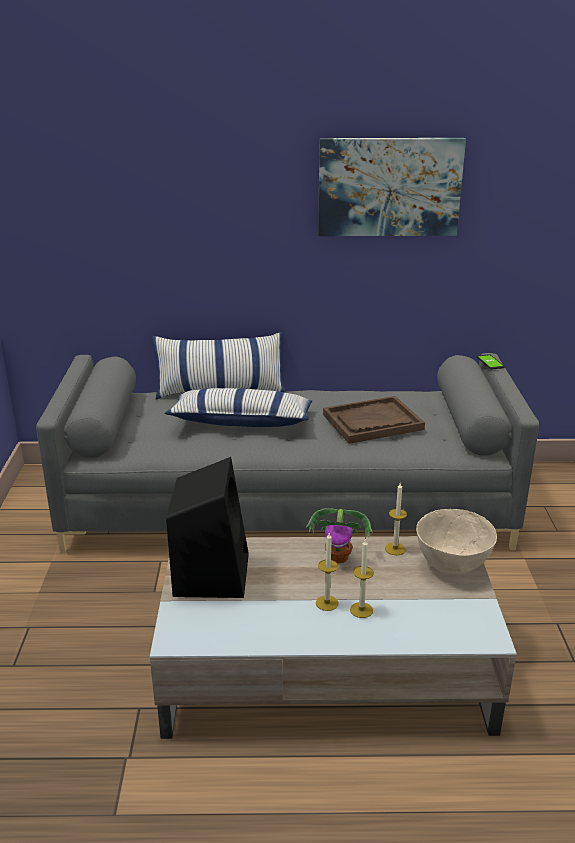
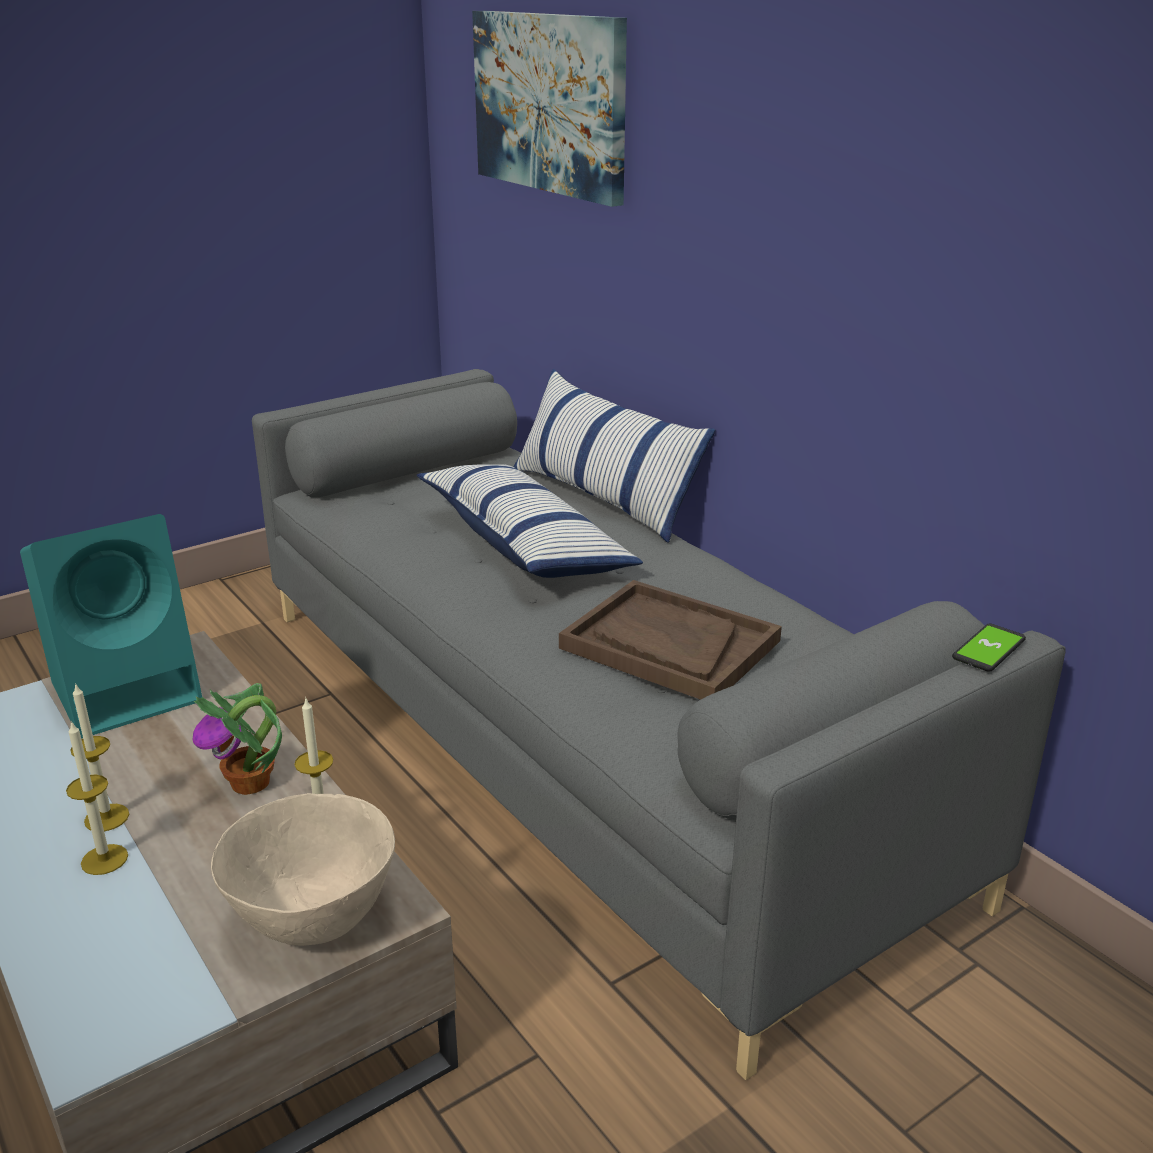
camera: 55 degrees right, 0 degrees up
(211, 573) = (130, 690): black speaker -> turquoise speaker
(389, 187) = (900, 154): picture -> picture (550, 103)

